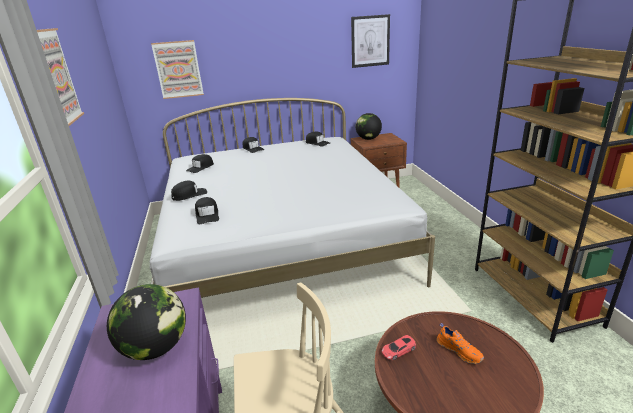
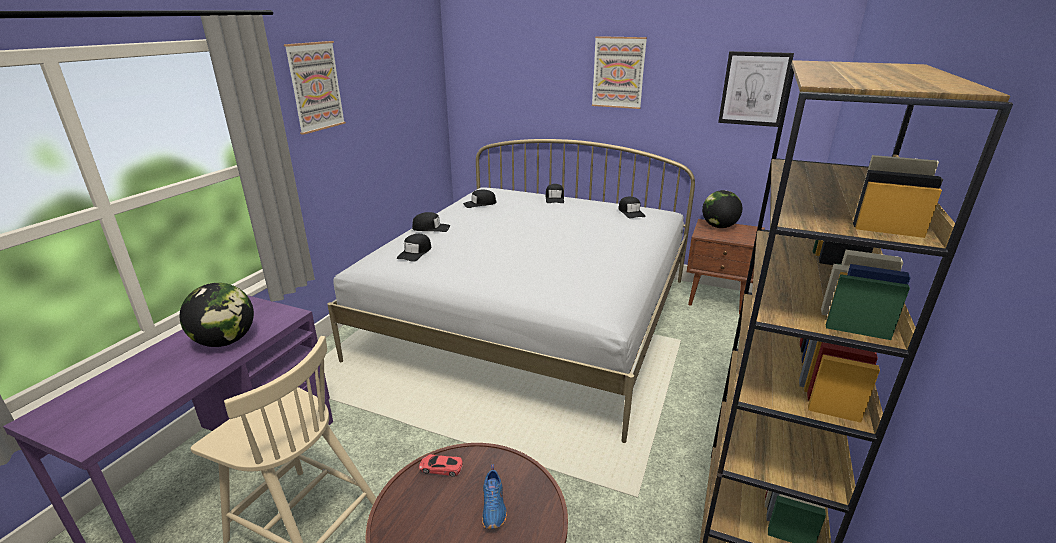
camera: 35 degrees right, 0 degrees up
(178, 69) = (503, 90): picture -> picture (618, 72)
(459, 350) = (494, 507): orange shoe -> blue shoe

